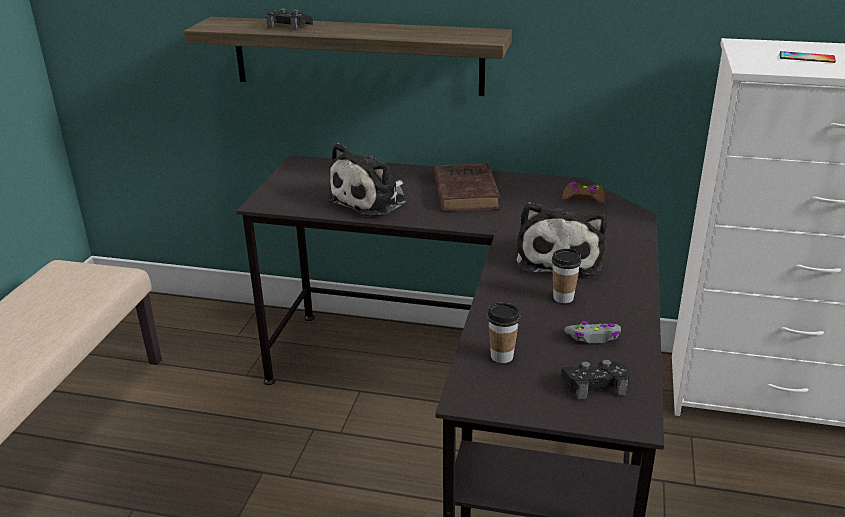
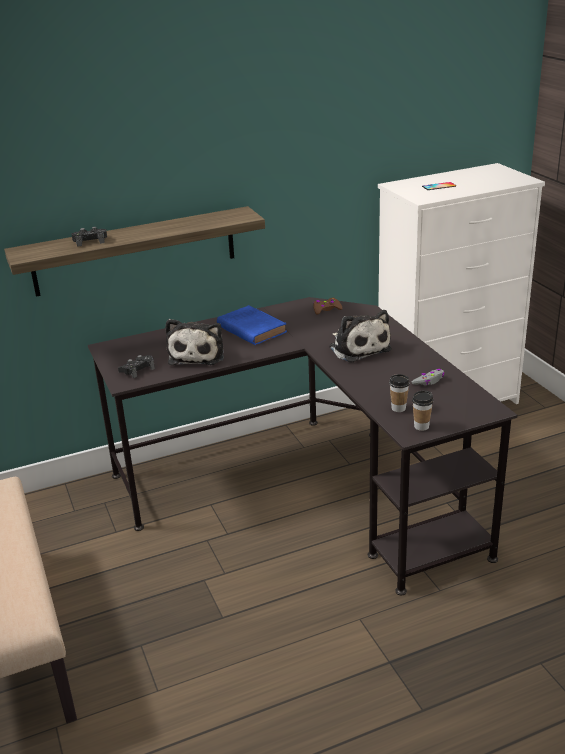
camera: 35 degrees left, 0 degrees up
(465, 191) = (250, 329): brown book -> blue book
(563, 298) = (389, 368): cup -> cup (421, 426)
(595, 384) = (458, 402): black game controller -> black game controller (137, 370)

